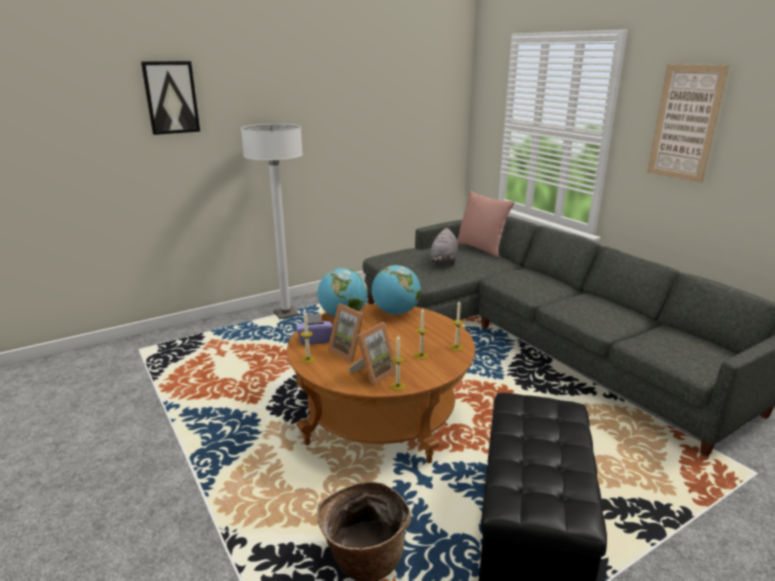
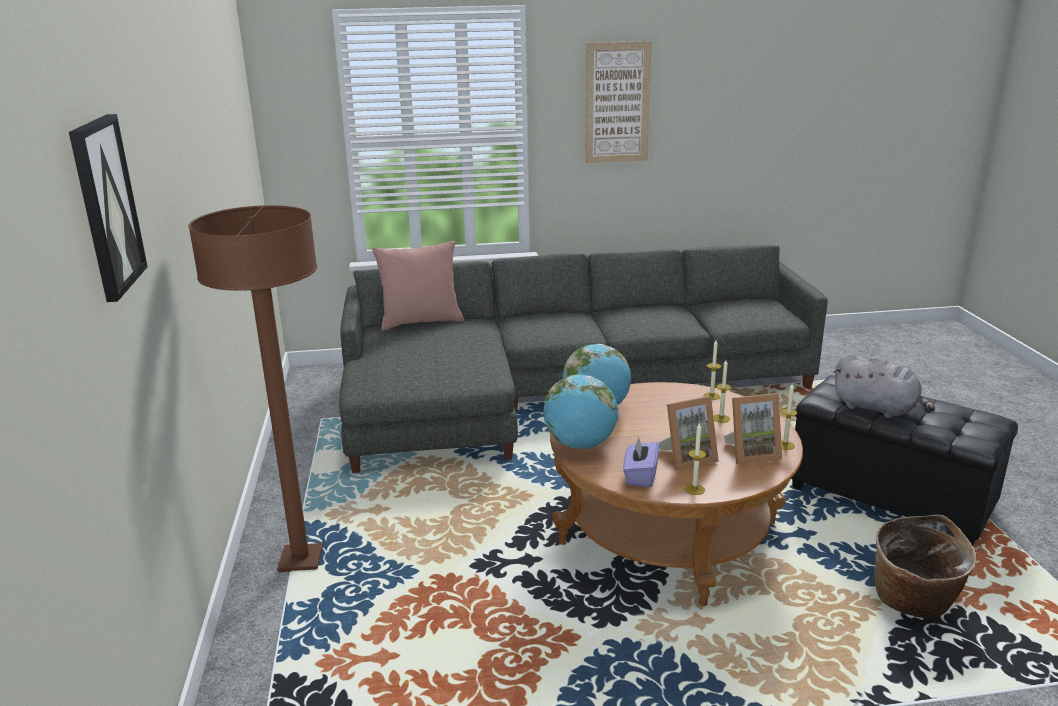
camera: 65 degrees left, 0 degrees up
(286, 314) = (301, 560): white floor lamp -> brown floor lamp
(373, 373) = (751, 453): picture frame -> picture frame turned 105 degrees clockwise
(443, 262) = (444, 351): grey plush toy -> grey plush toy (878, 409)

